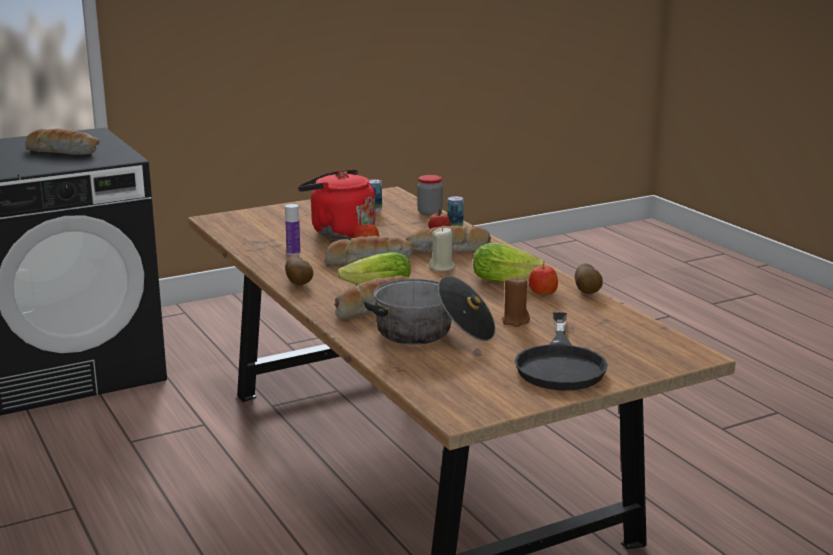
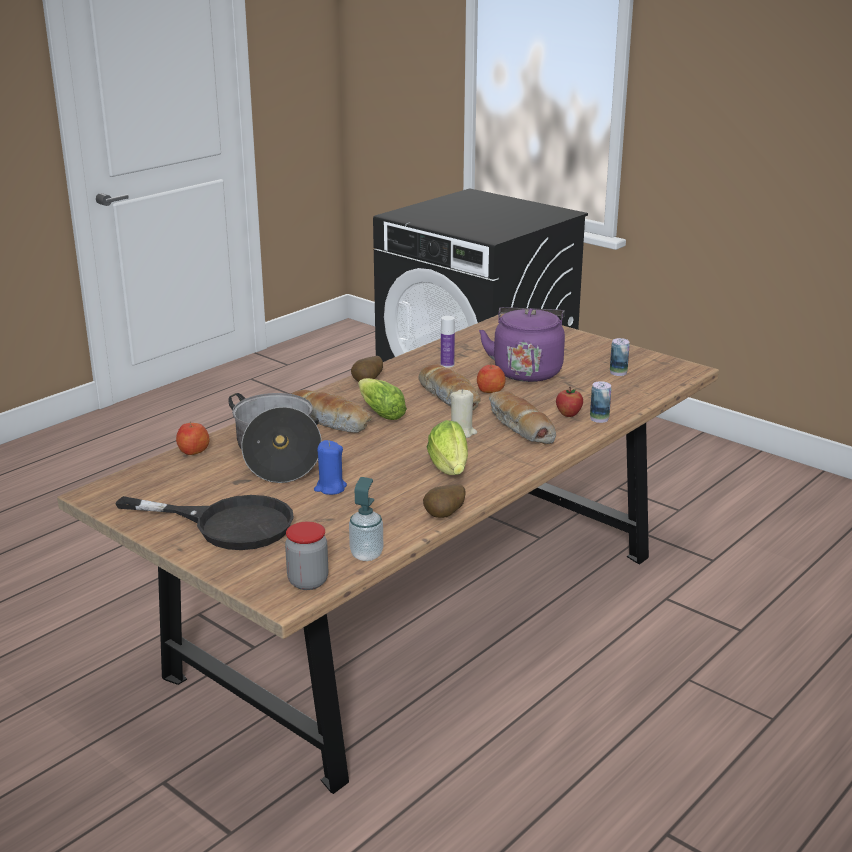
camera: 70 degrees right, 5 degrees up
(64, 151) = (490, 218): bread -> none
(339, 232) = (527, 371): red kettle -> purple kettle
(430, 213) = (638, 399): jar -> jar (308, 581)
(515, 321) = (330, 488): brown candle -> blue candle
(542, 292) = (425, 491): apple -> apple (193, 451)
(560, 364) = (228, 524): black frying pan -> black frying pan turned 150 degrees counterclockwise
(638, 322) = (366, 555): none -> soap dispenser

